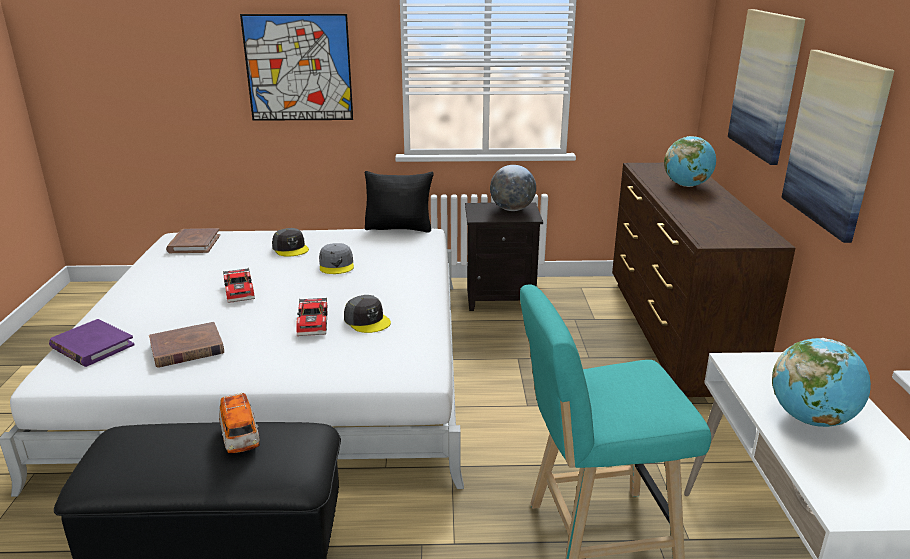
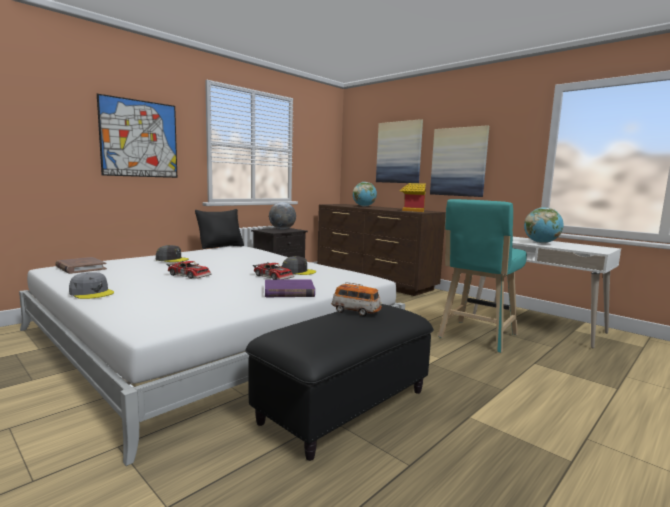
camera: 45 degrees left, 15 degrees down
(92, 346) = (139, 312): purple book -> purple book (289, 292)
(187, 348) = (223, 297): brown book -> none
(336, 265) = (224, 259): grey cap -> grey cap (92, 293)
(714, 228) = (410, 211): none -> toy house

